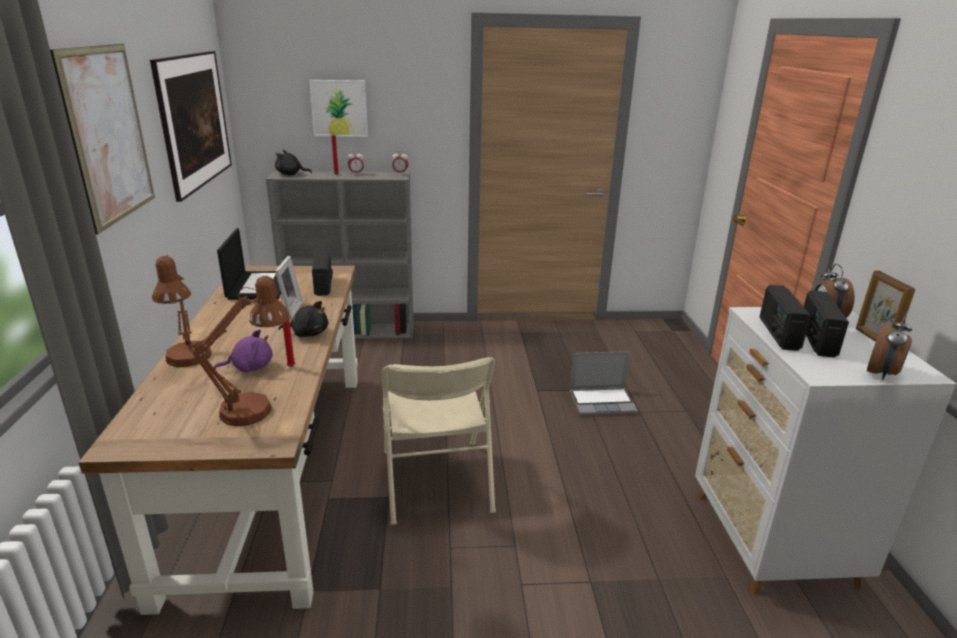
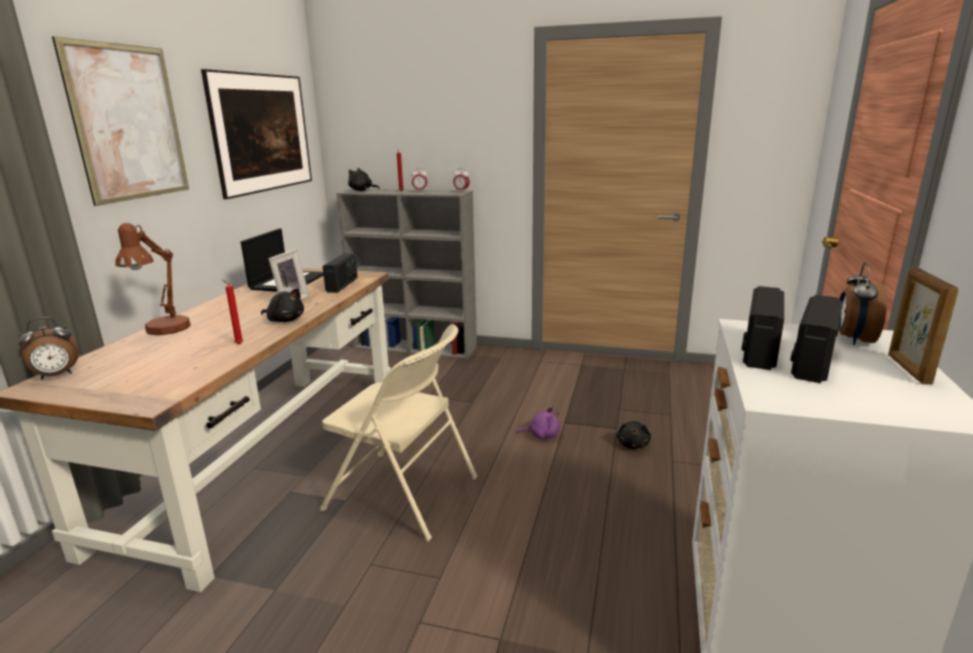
camera: 20 degrees right, 5 degrees down
(249, 367) = (205, 341): purple plush toy -> purple plush toy (542, 435)
(256, 407) = (171, 373): brown table lamp -> none
(339, 108) = (410, 129): picture -> none
(435, 480) = (401, 494): beige chair -> beige chair turned 75 degrees counterclockwise
(603, 402) = (633, 444): laptop -> black plush toy
(883, 374) = (883, 410): alarm clock -> alarm clock (56, 376)

